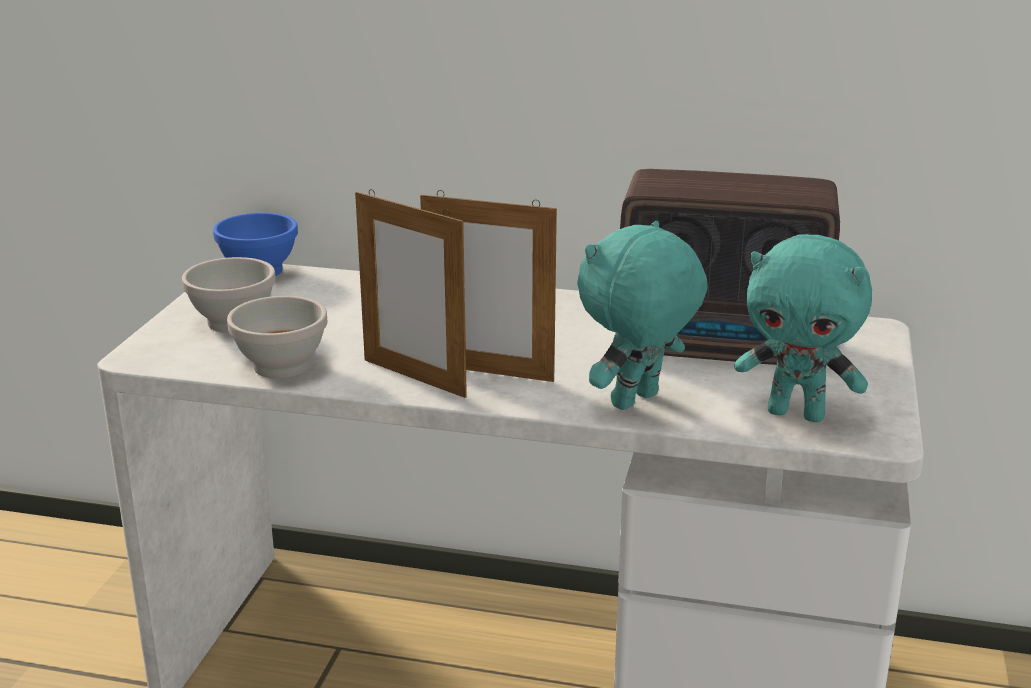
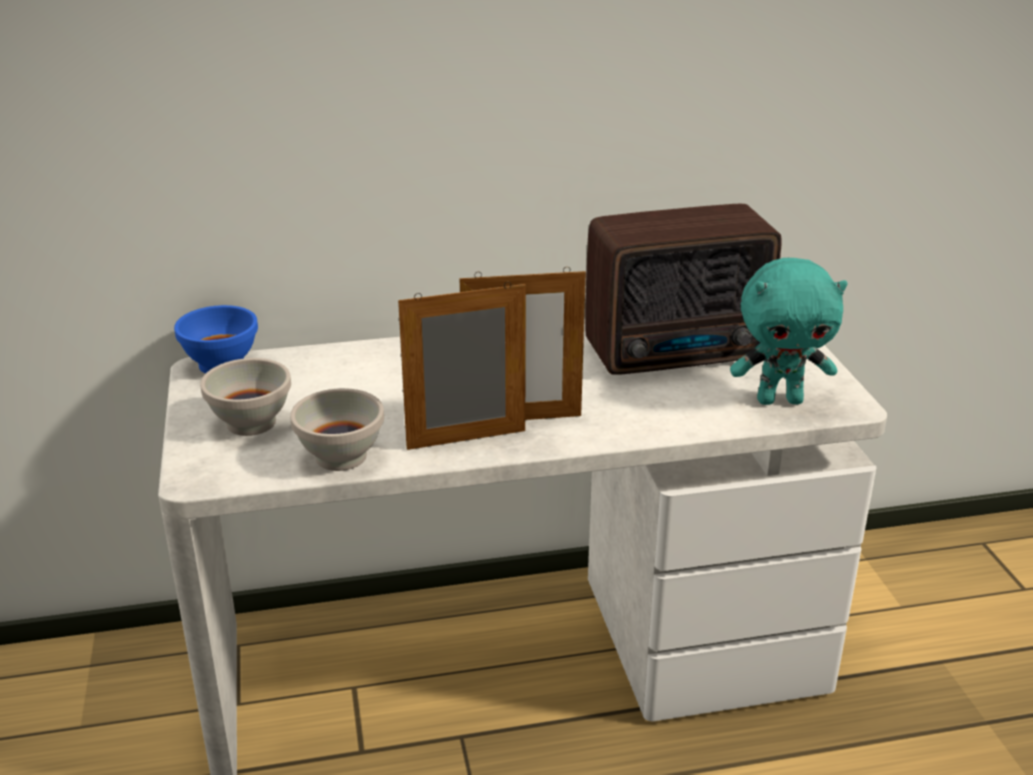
camera: 25 degrees left, 5 degrees up
(414, 378) = (466, 439): picture frame -> picture frame turned 150 degrees clockwise
(636, 402) = (659, 418): turquoise plush toy -> none

